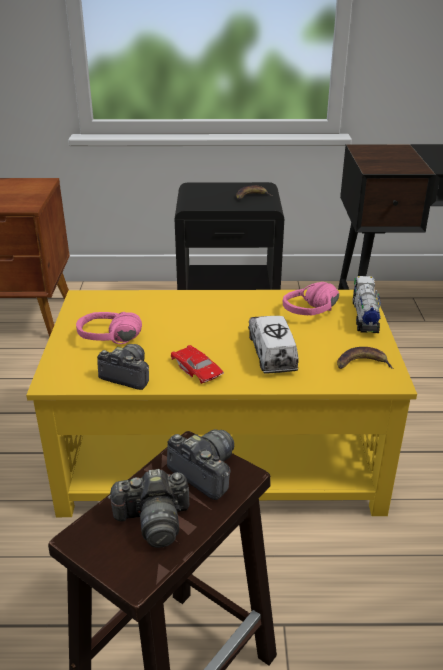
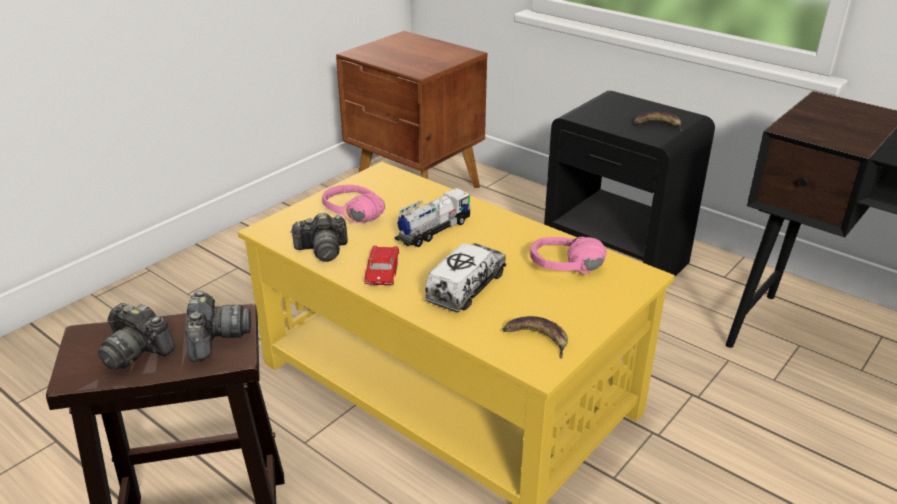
camera: 40 degrees right, 0 degrees up
(127, 375) = (322, 250): camera -> camera turned 105 degrees clockwise
(365, 316) = (616, 297): toy truck -> toy truck (433, 231)

